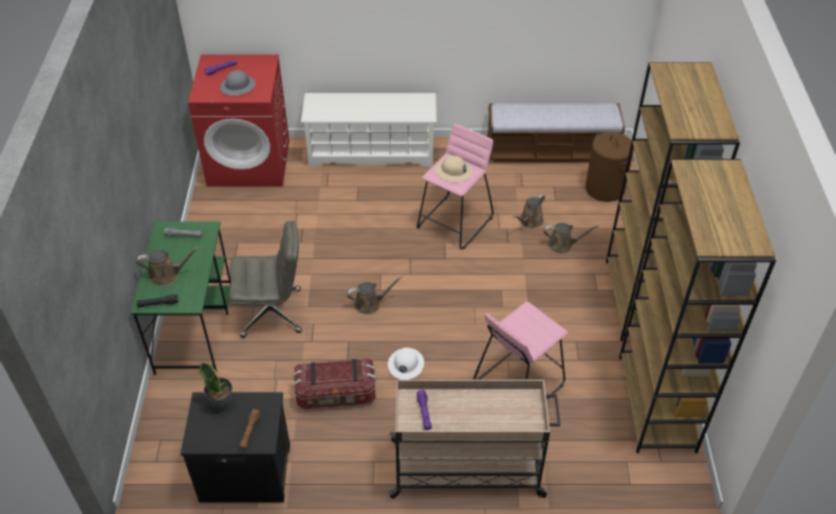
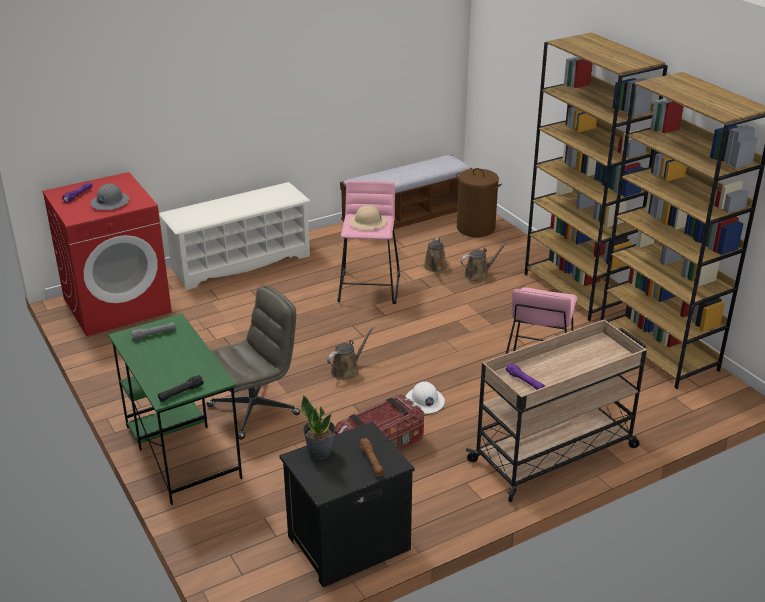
camera: 30 degrees left, 15 degrees down
(167, 275) = (167, 368): brown watering can -> none

